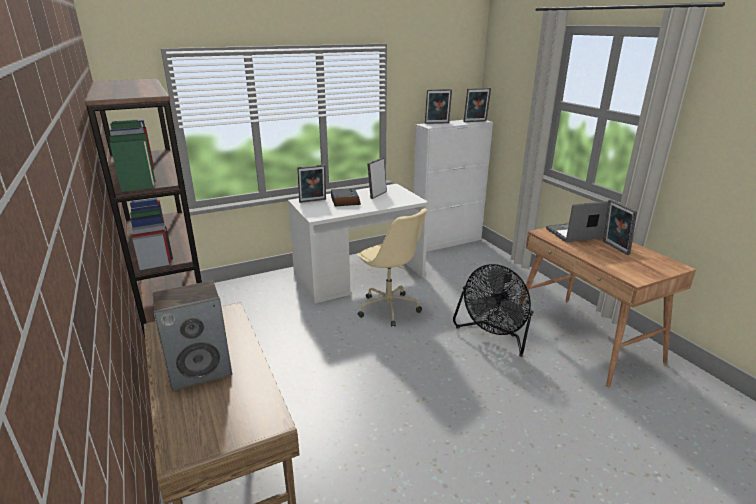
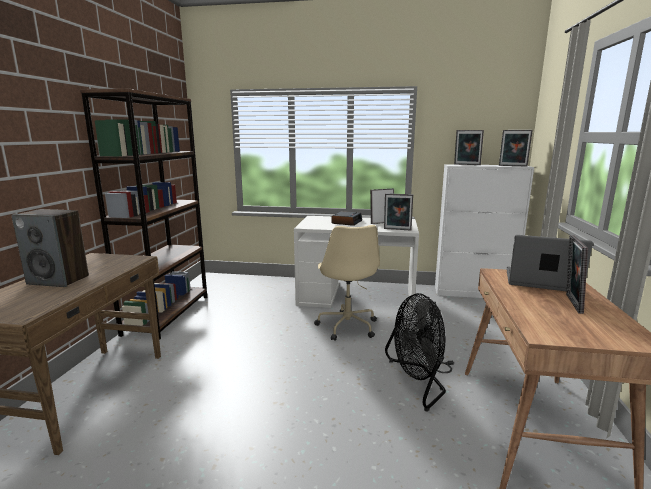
camera: 35 degrees right, 10 degrees down
(313, 201) = (322, 218): picture frame -> picture frame (397, 229)

